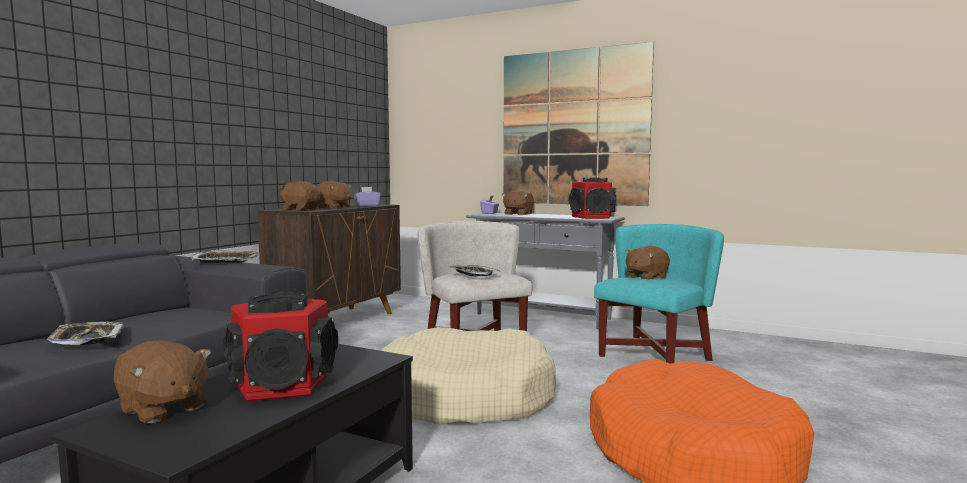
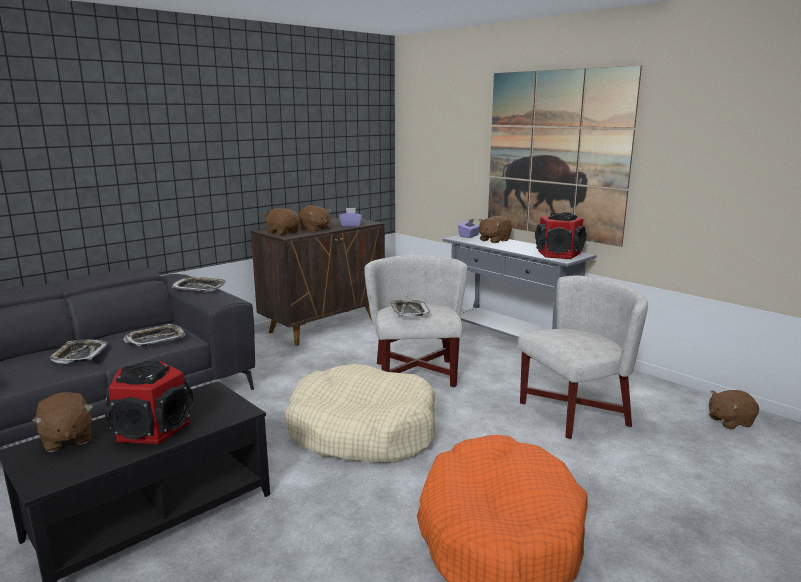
camera: 20 degrees right, 10 degrees up
(187, 318) = (155, 339): none -> tray
(646, 277) = (572, 335): brown plush toy -> brown plush toy (729, 421)
(654, 357) = (574, 413): turquoise armchair -> white armchair

